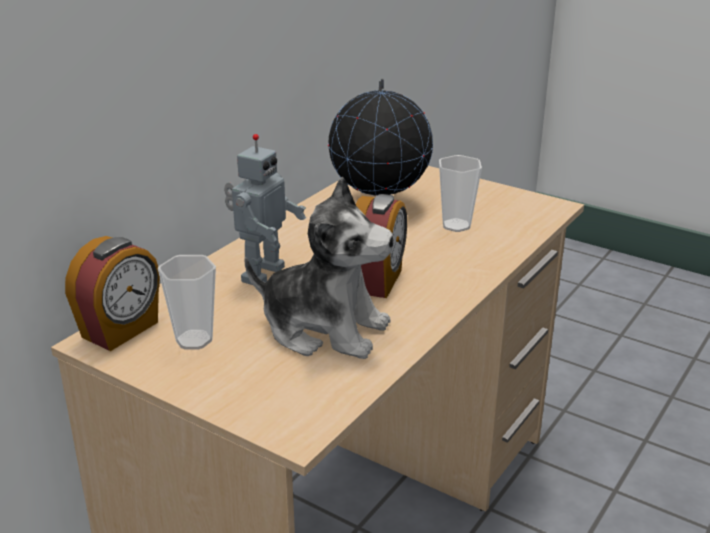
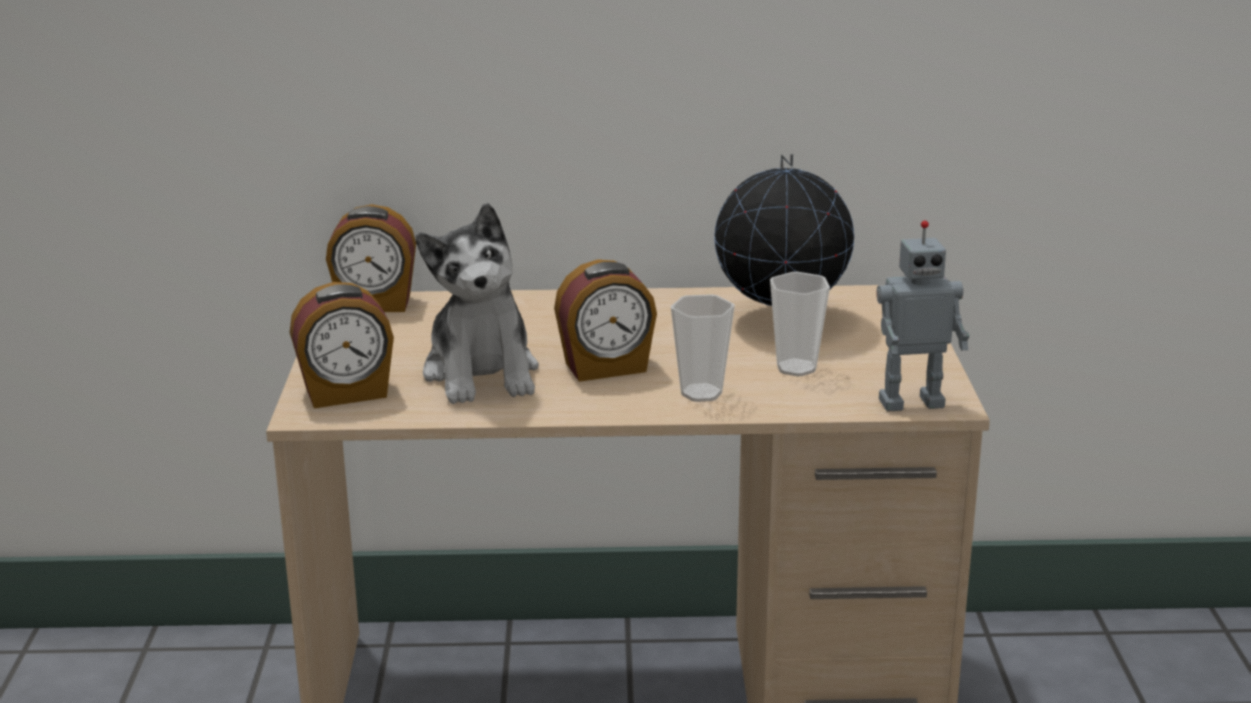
camera: 55 degrees right, 5 degrees down
(194, 340) = (395, 333): cup -> cup (701, 393)
(260, 274) = (544, 319): toy robot -> toy robot (910, 402)
(283, 401) = (346, 394): none -> alarm clock

